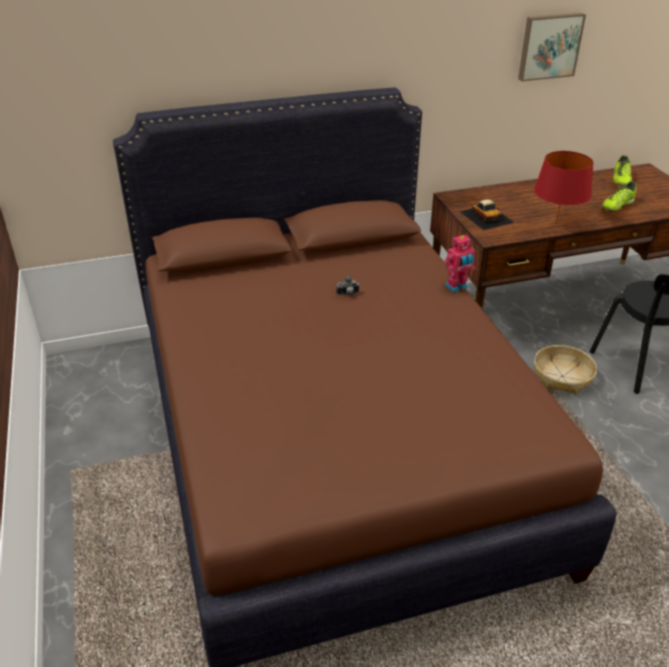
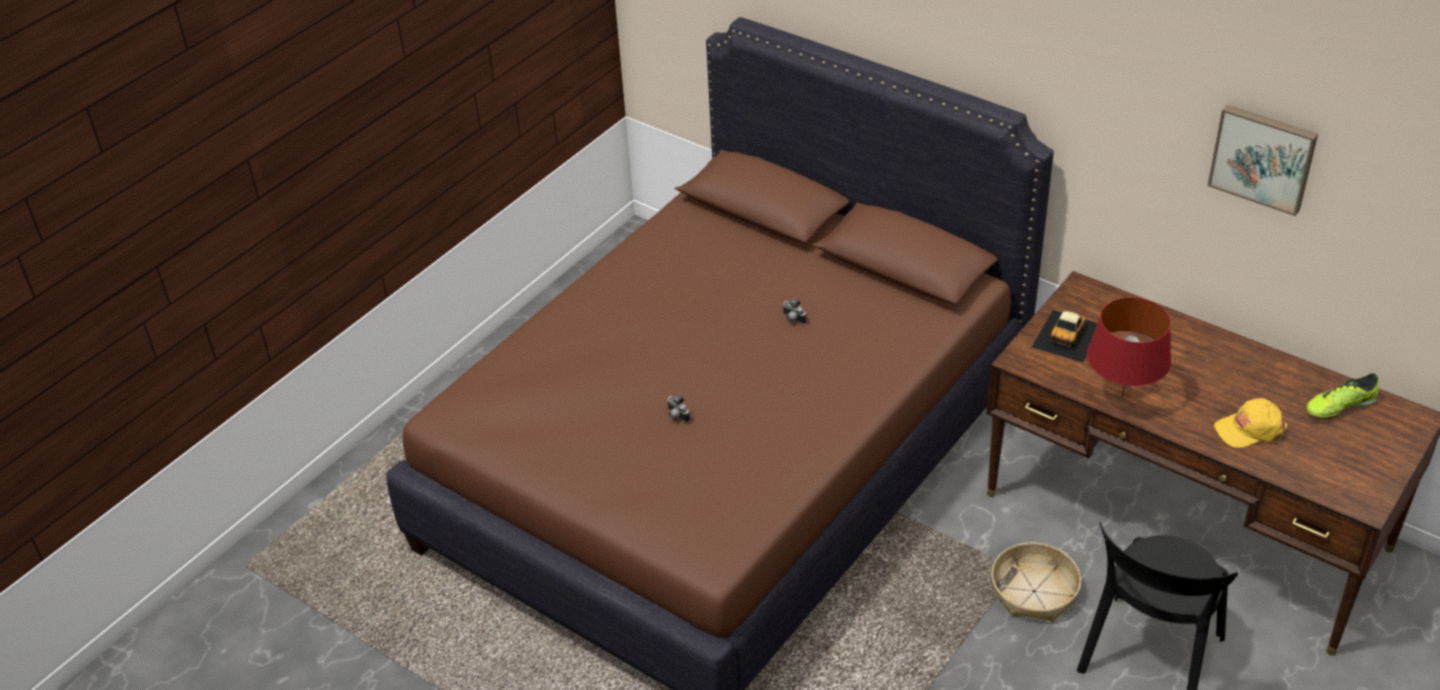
camera: 55 degrees right, 5 degrees up
(387, 386) = (676, 416): none -> camera
(457, 287) = (895, 384): toy robot -> none
(617, 206) = (1249, 429): shoe -> yellow cap

